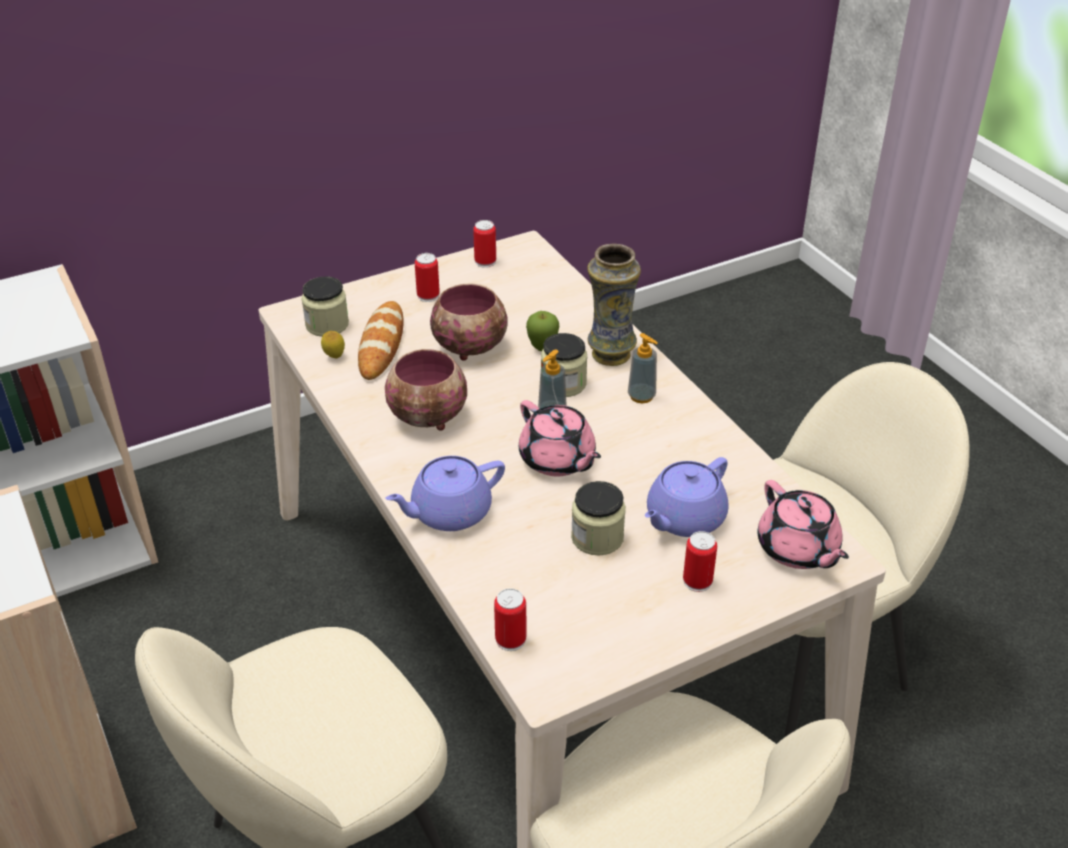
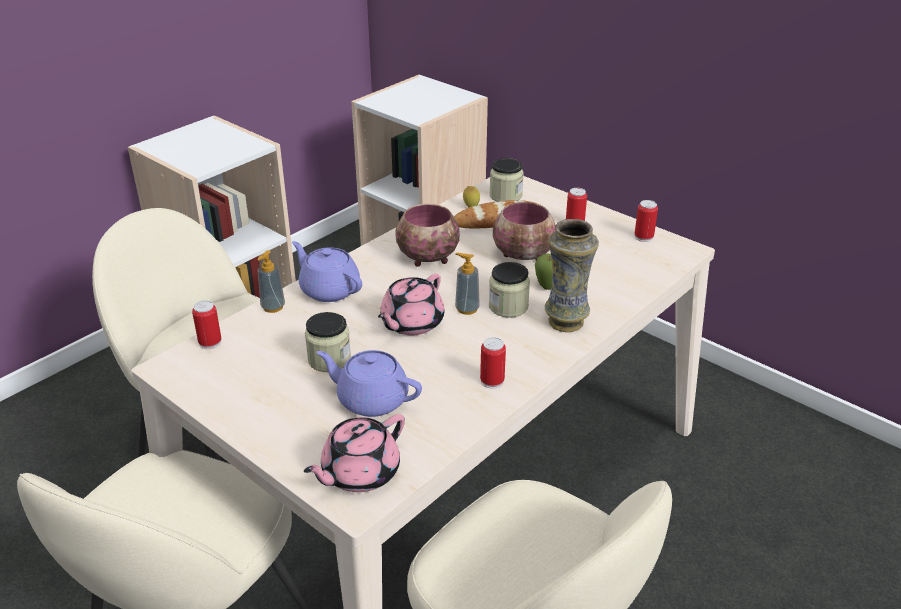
camera: 70 degrees right, 5 degrees down
(641, 396) = (519, 348): soap dispenser -> soap dispenser (273, 307)
(697, 581) = (298, 419): can -> can (492, 381)

